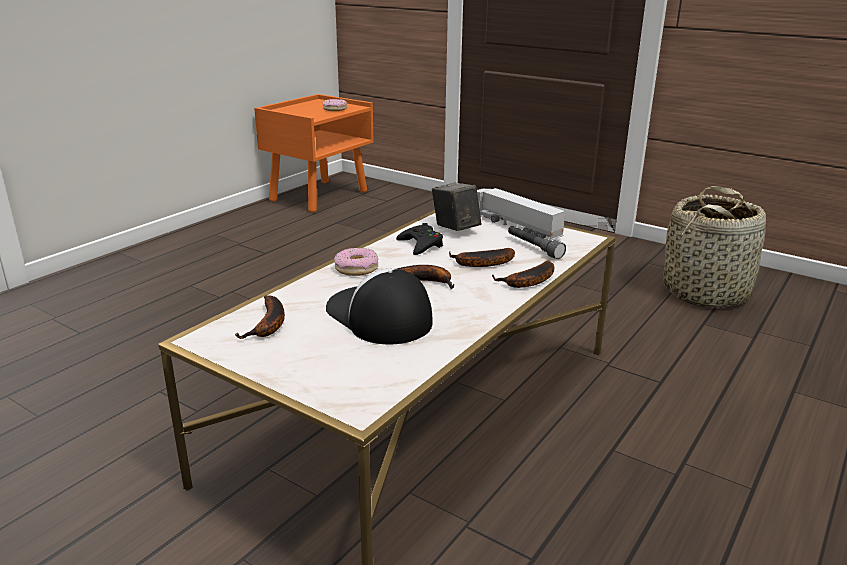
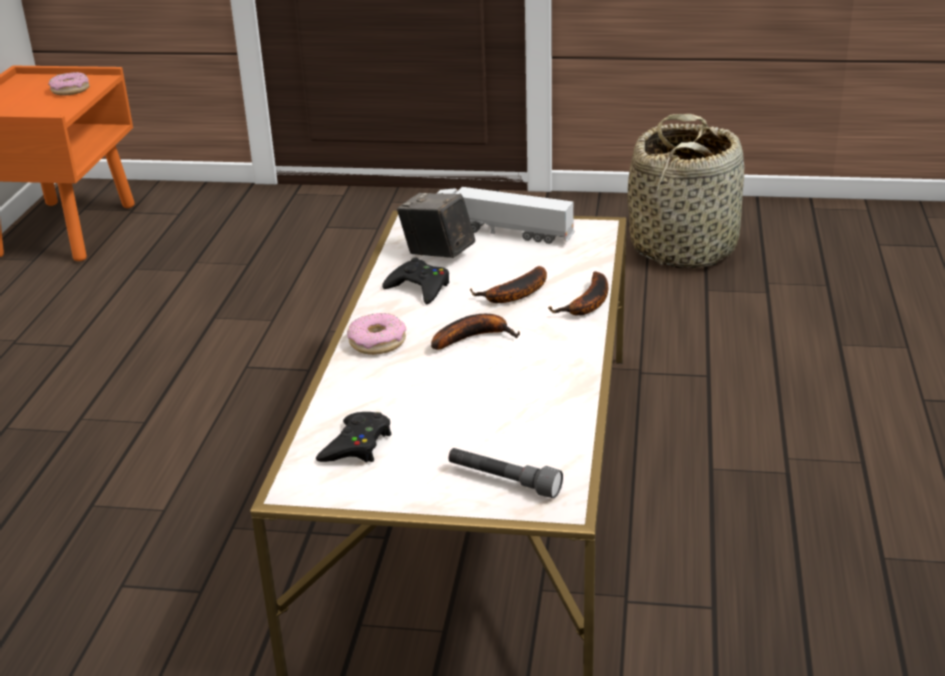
camera: 25 degrees left, 5 degrees up
(269, 325) = (356, 445): banana -> black game controller
(378, 316) = (468, 396): cap -> none
(534, 248) = (553, 257): grey flashlight -> grey flashlight (503, 481)

